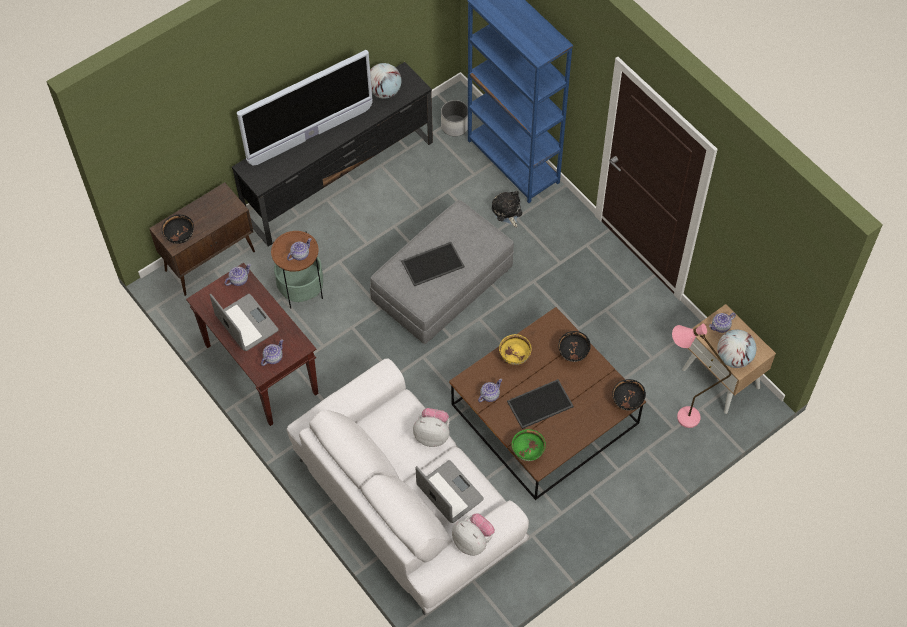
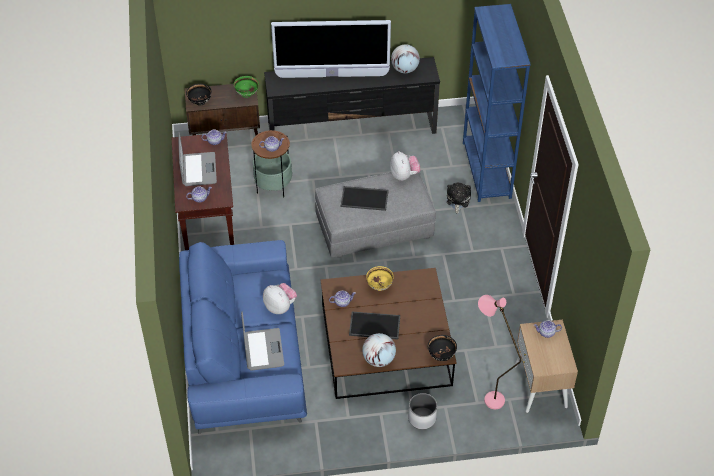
camera: 30 degrees right, 10 degrees down
(407, 500) = (244, 353): white sofa -> blue sofa
(454, 126) = (460, 129): white planter -> white planter (421, 418)
(473, 541) = (251, 386): plush toy -> plush toy (404, 175)
(527, 452) = (341, 352): green bowl -> green bowl (247, 94)
(573, 354) = (425, 304): black bowl -> none
(733, 358) = (541, 359): globe -> globe (378, 359)

